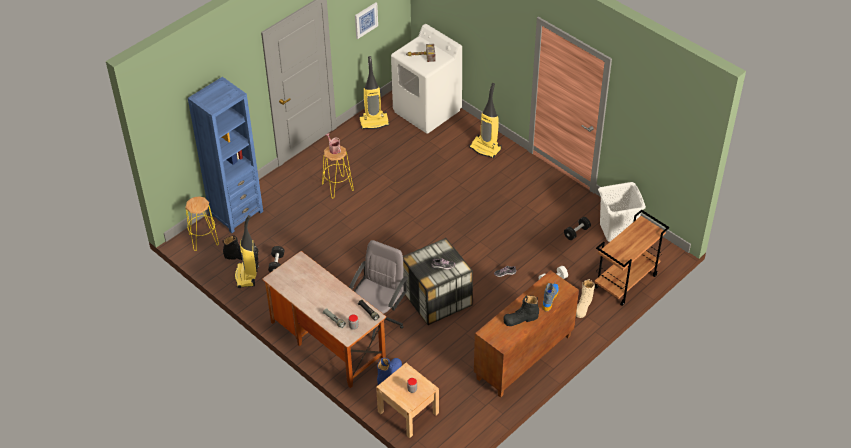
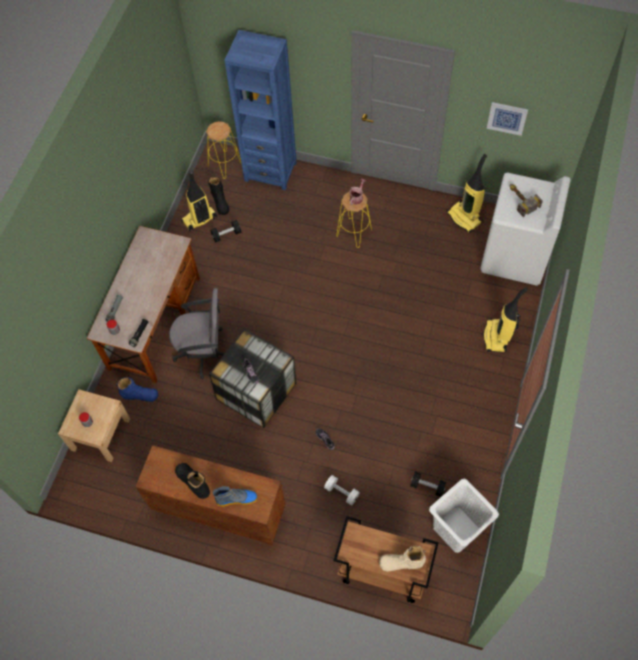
camera: 65 degrees right, 15 degrees up
(583, 306) = (322, 540): beige boot -> beige boot (402, 562)

